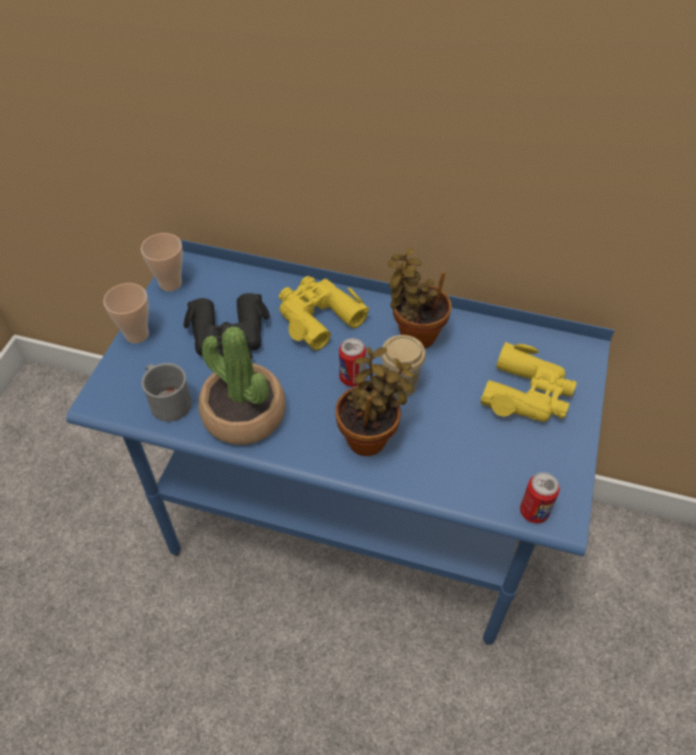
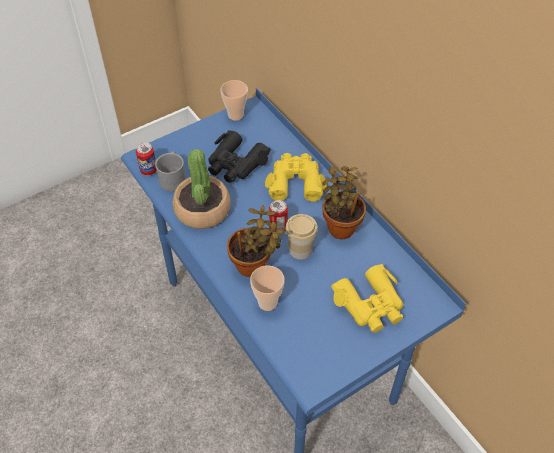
camera: 40 degrees right, 0 degrees up
(137, 334) = (192, 133): cup -> cup (267, 303)
(534, 511) = (300, 369): can -> can (148, 170)

